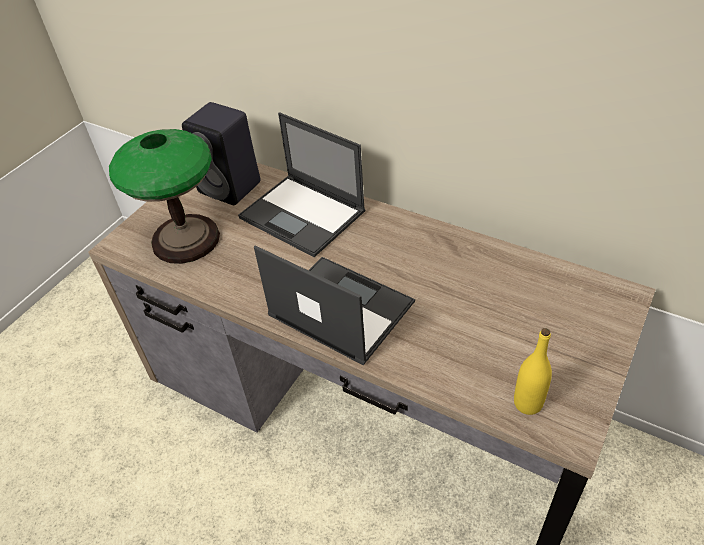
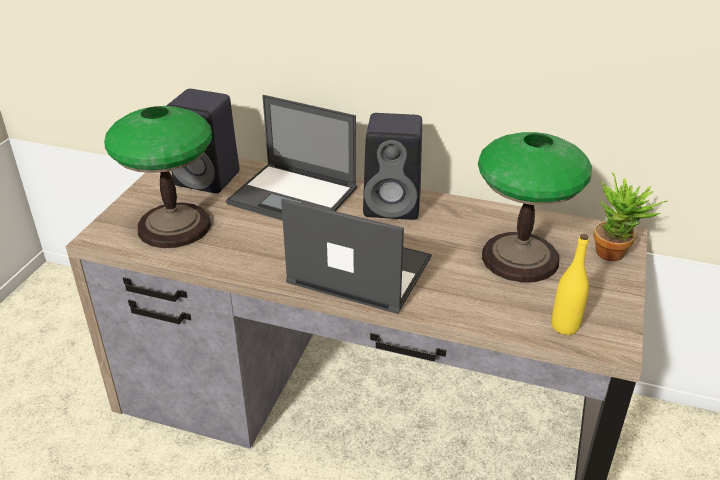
camera: 15 degrees left, 10 degrees down
(396, 234) = (394, 205): none -> black speaker
(504, 313) = (519, 258): none -> table lamp
(610, 319) = (616, 254): none -> potted plant

